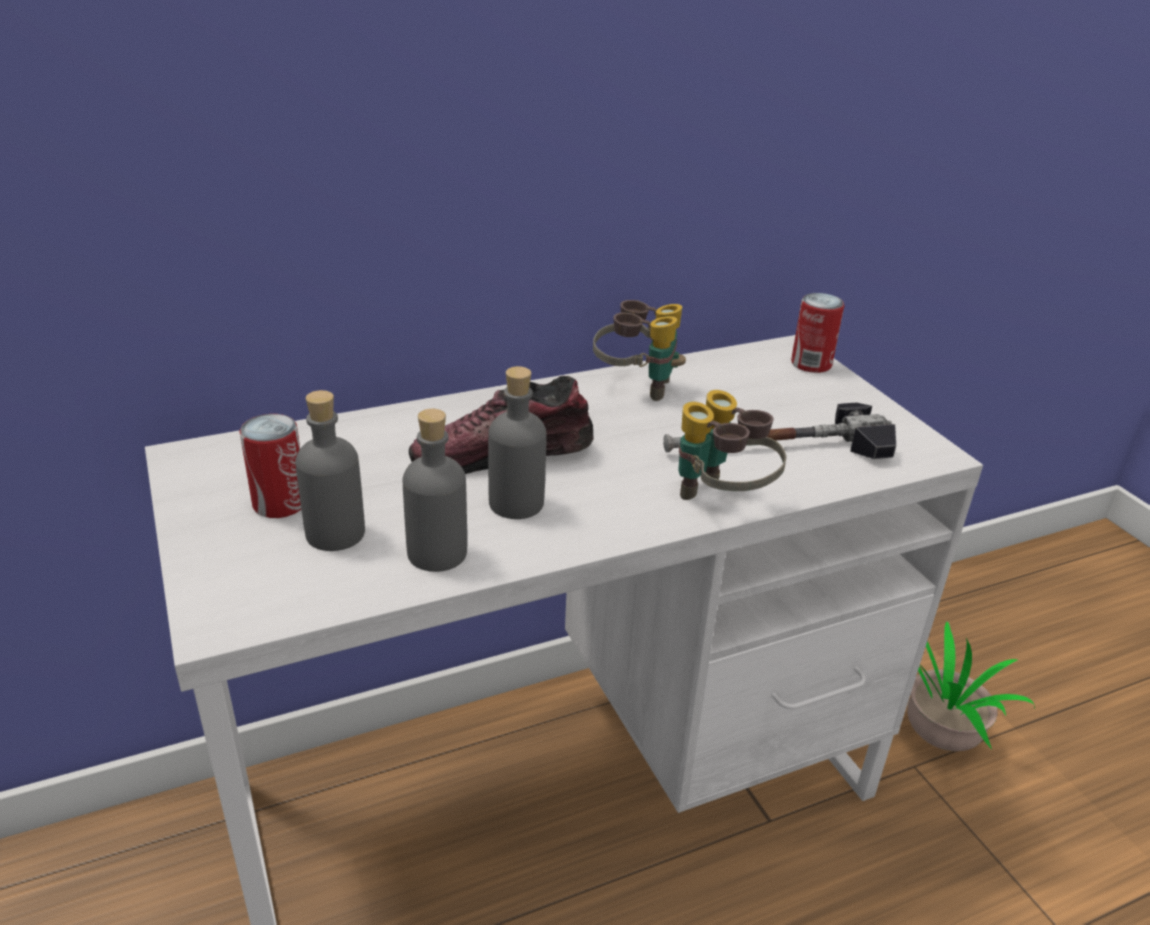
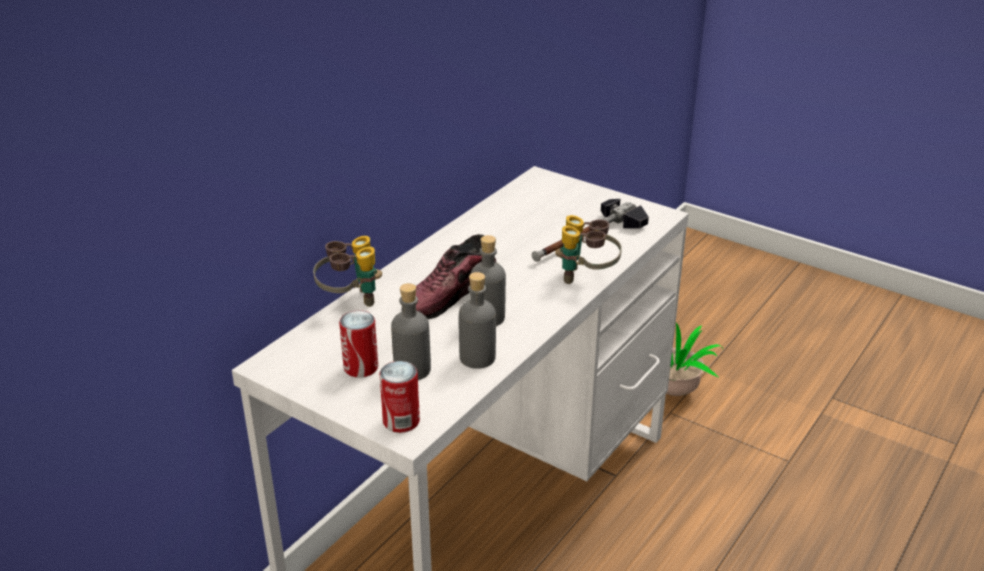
camera: 30 degrees left, 0 degrees up
(636, 387) = (479, 230): binoculars -> binoculars (350, 300)
(811, 364) = (558, 183): can -> can (401, 421)

